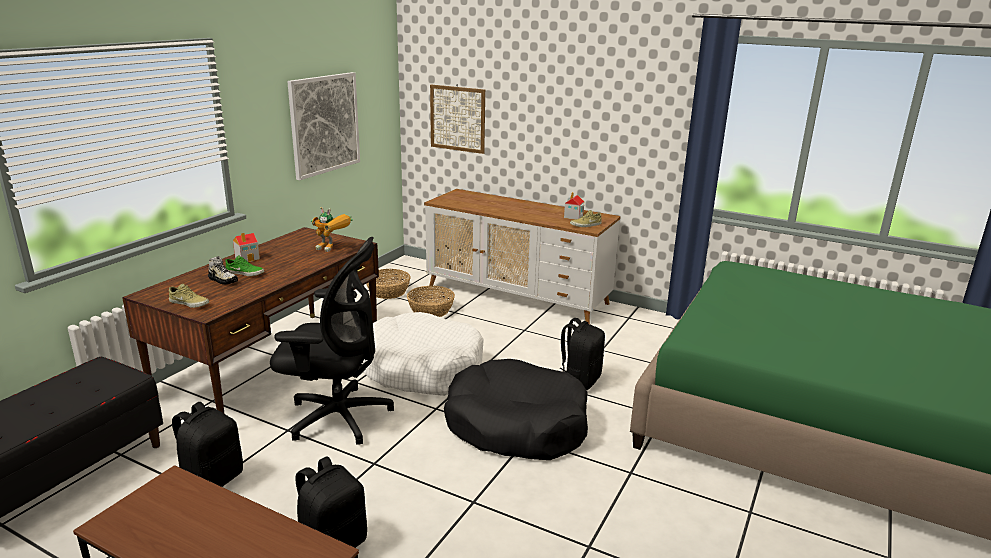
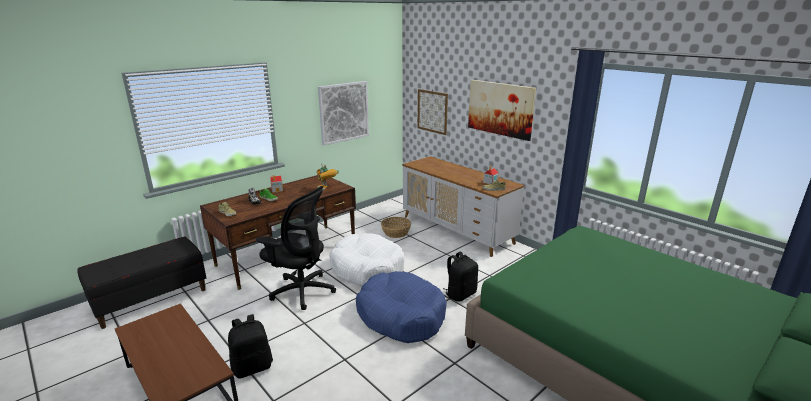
camera: 20 degrees right, 0 degrees up
(212, 481) = (217, 315): black backpack -> none
(388, 292) = (378, 217): basket -> none
(516, 425) = (401, 316): black dog bed -> blue dog bed
(576, 107) = (500, 109): none -> picture

